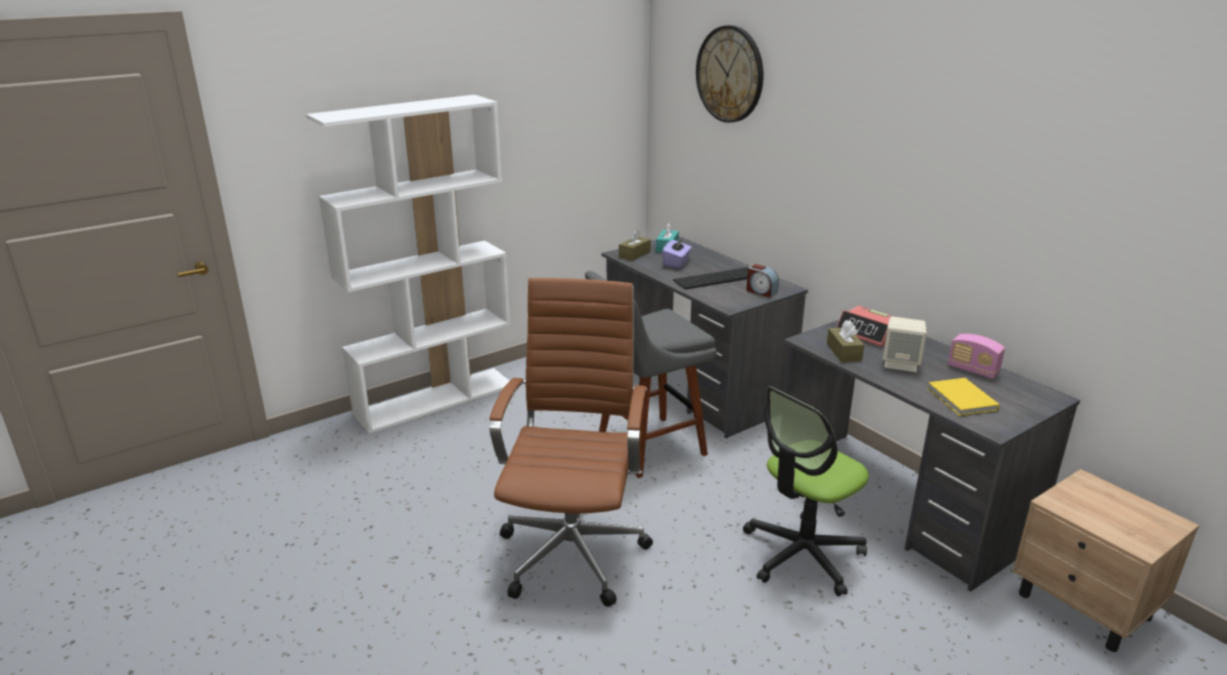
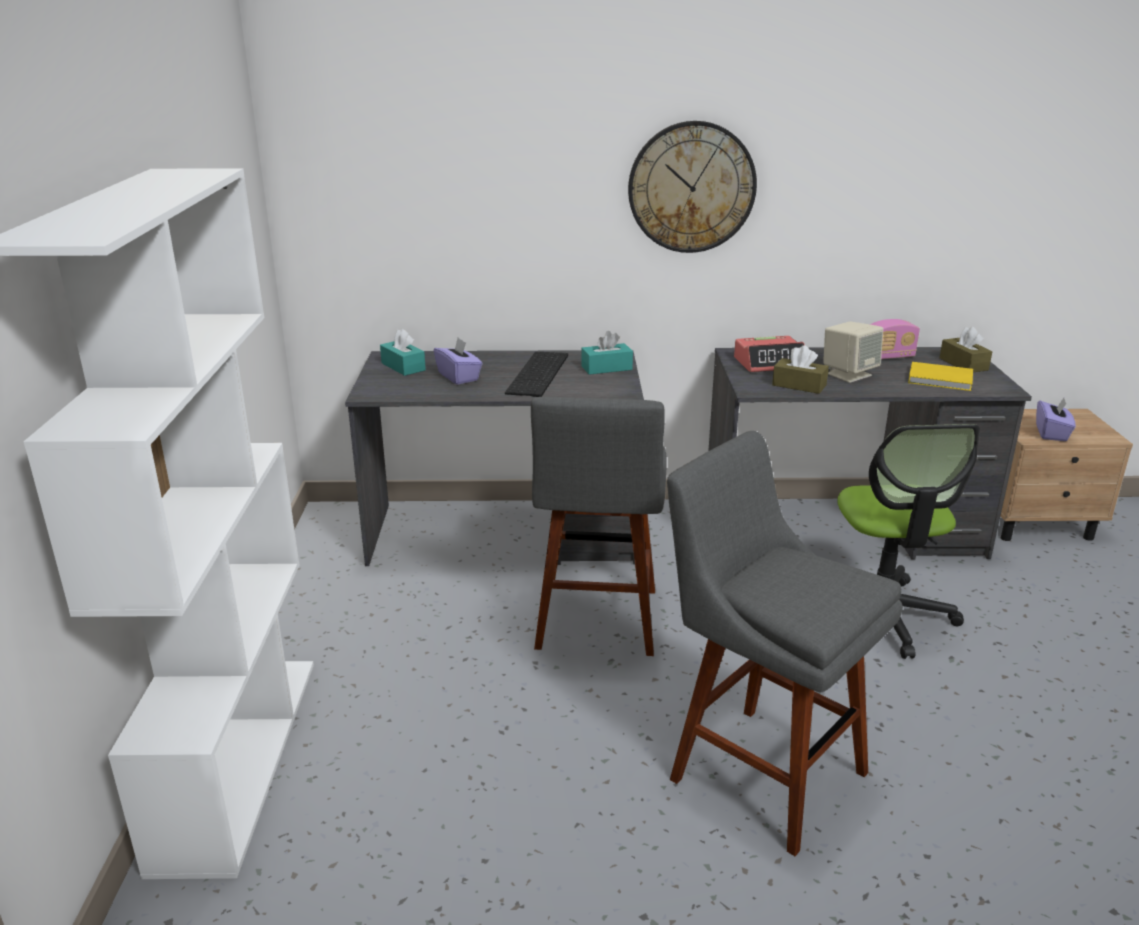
camera: 55 degrees left, 0 degrees up
(573, 550) = (759, 770): brown office chair -> grey stool
(634, 254) = (390, 387): brown tissue box -> brown tissue box (963, 364)
(730, 74) = (447, 94): wall clock -> wall clock (691, 187)
(761, 291) = (606, 368): alarm clock -> turquoise tissue box
(1087, 512) = (1051, 433): none -> purple tissue box

